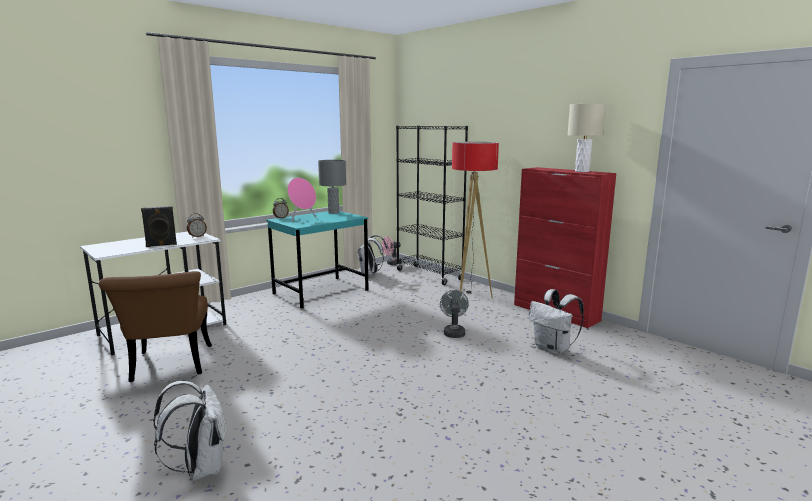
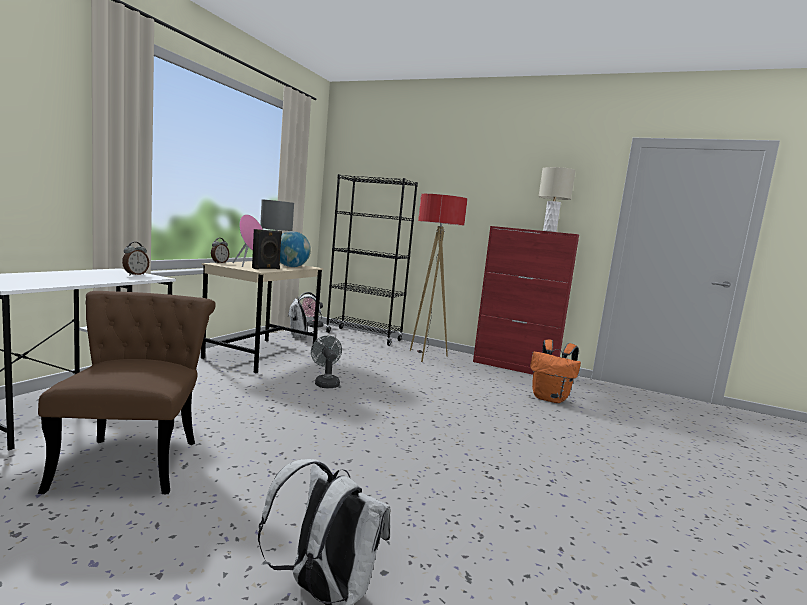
camera: 25 degrees left, 5 degrees down
(161, 245) = (96, 281): black speaker -> black speaker (266, 268)
(170, 367) = (134, 458): brown chair -> brown chair turned 150 degrees counterclockwise
(321, 292) = (261, 355): turquoise desk -> beige desk
(338, 218) = (291, 267): none -> globe
(453, 332) = (448, 389): grey fan -> grey fan (325, 383)
(553, 349) = (550, 399): white backpack -> orange backpack

